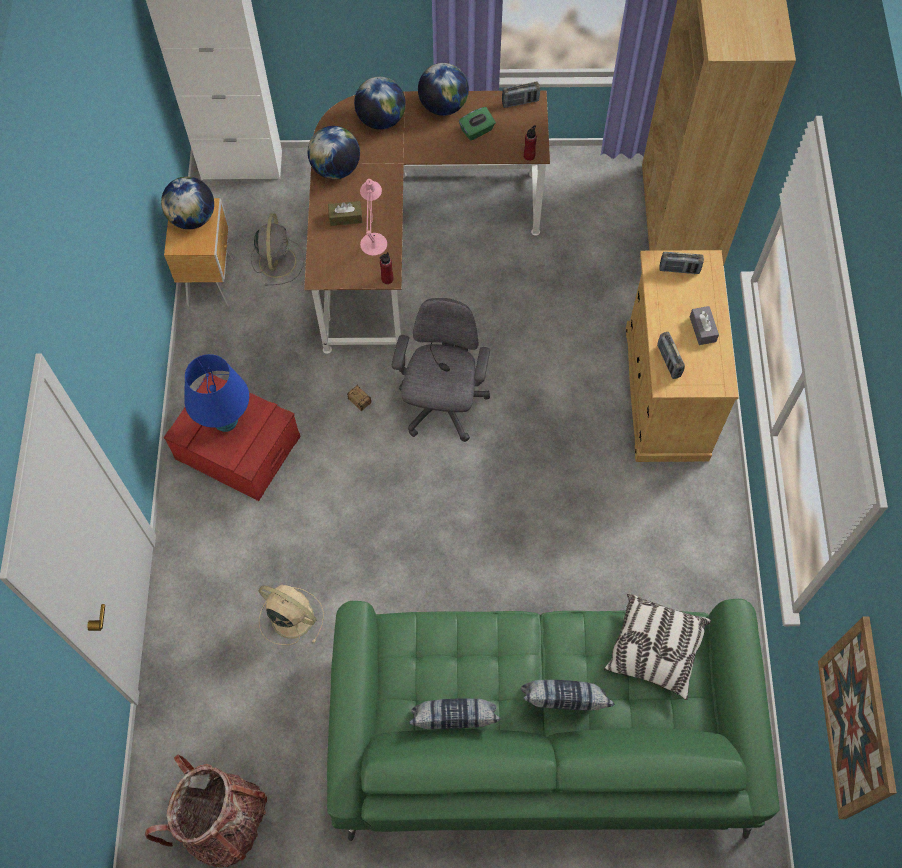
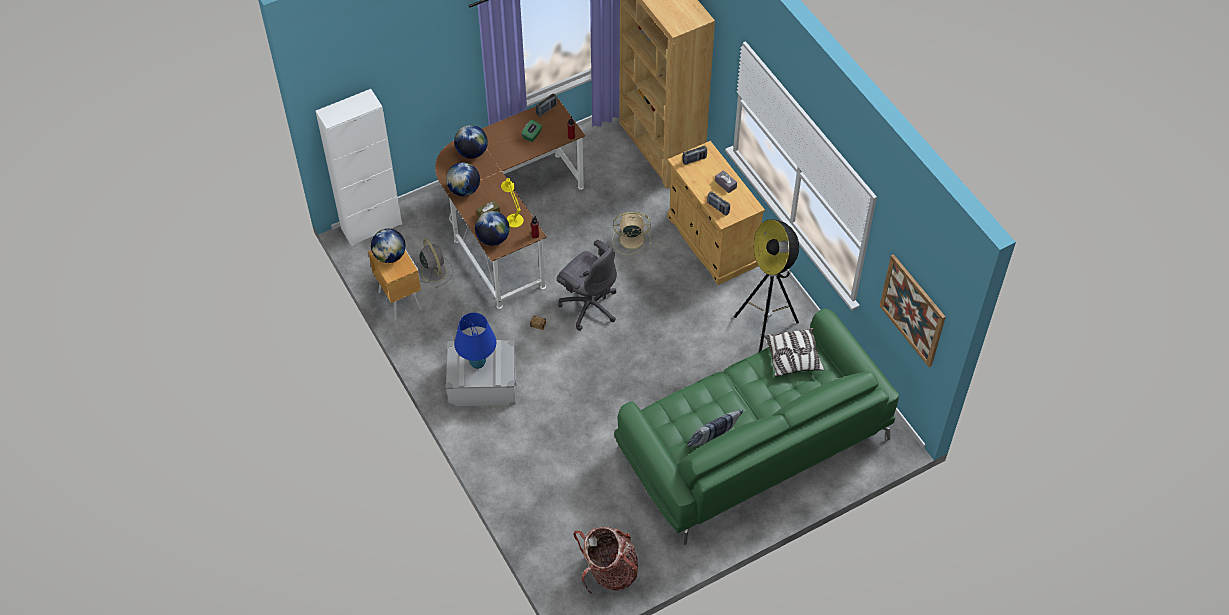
camera: 30 degrees left, 10 degrees down
(237, 447) = (482, 383): red storage box -> grey storage box
(290, 616) = (576, 454): beige fan -> beige fan (630, 239)
(374, 240) = (513, 218): pink table lamp -> yellow table lamp
(442, 406) = (589, 305): grey office chair -> grey office chair turned 150 degrees clockwise
(443, 106) = (503, 130): globe -> globe (493, 238)
(562, 703) = (762, 405): pillow -> none
(660, 569) = (765, 333): none -> floor lamp

